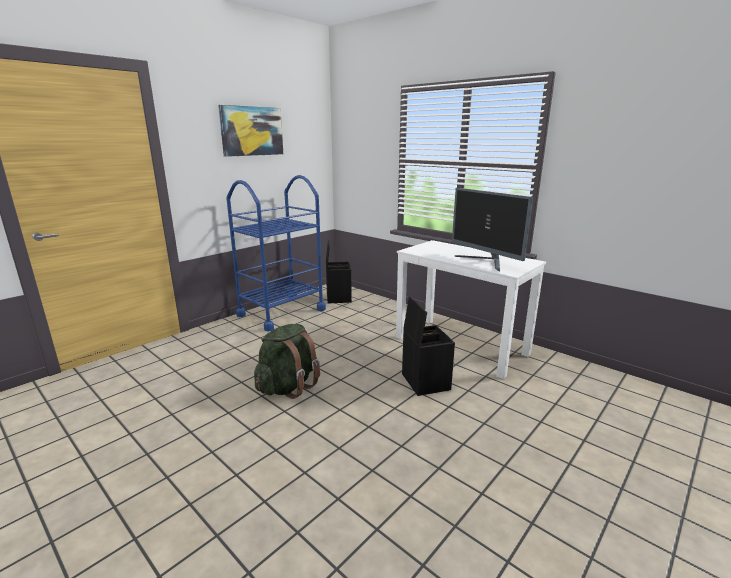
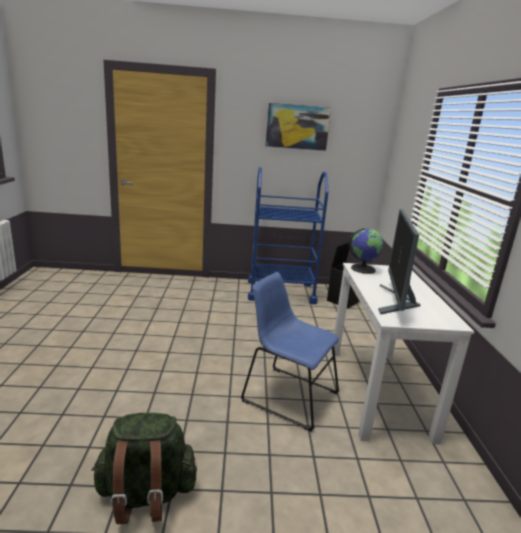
camera: 45 degrees right, 0 degrees up
(288, 386) = (196, 340): green backpack -> green backpack (145, 495)
(418, 250) = (363, 269): none -> globe
(424, 381) = (286, 395): black storage box -> blue chair

